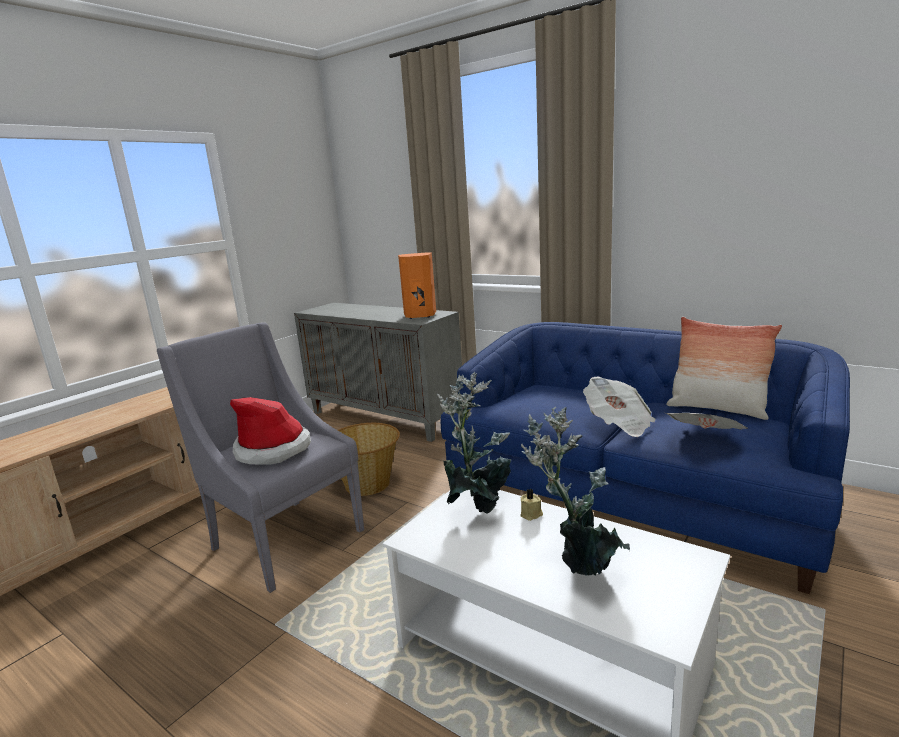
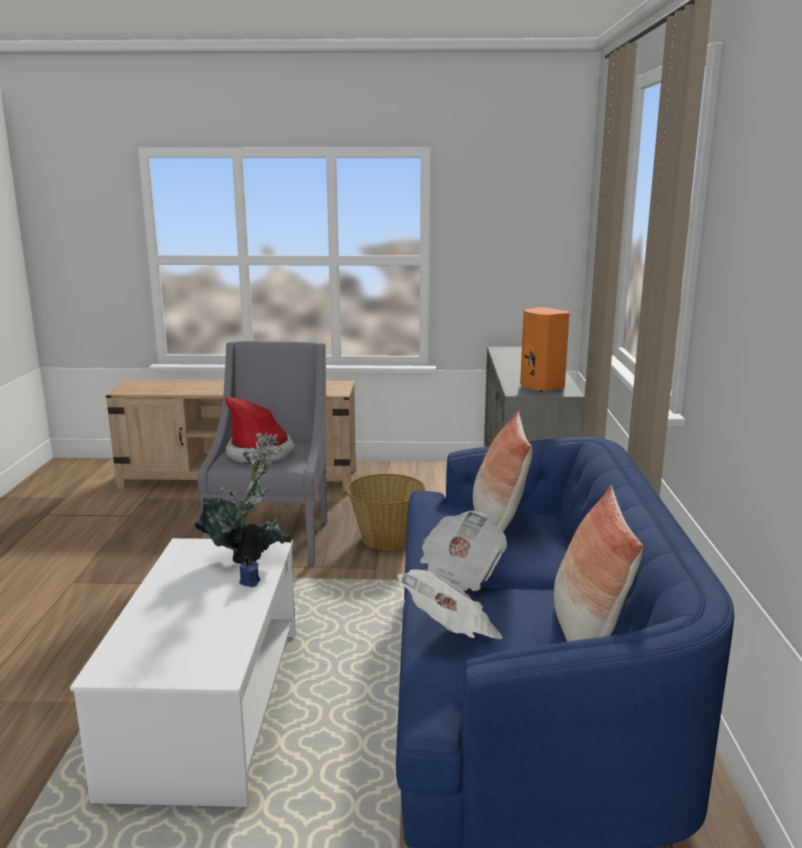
camera: 55 degrees right, 0 degrees up
(531, 514) = (250, 582): beige candle -> blue candle
(548, 396) = (497, 523): none -> pillow
(579, 565) = (180, 619): potted plant -> none

